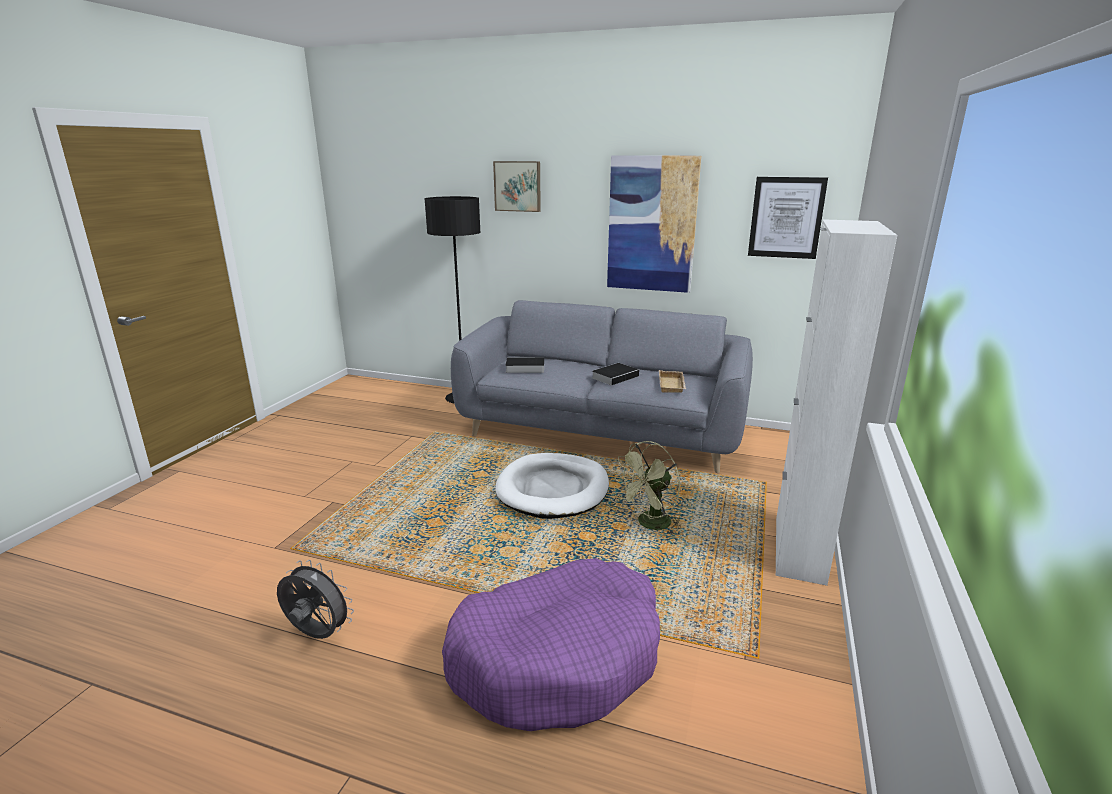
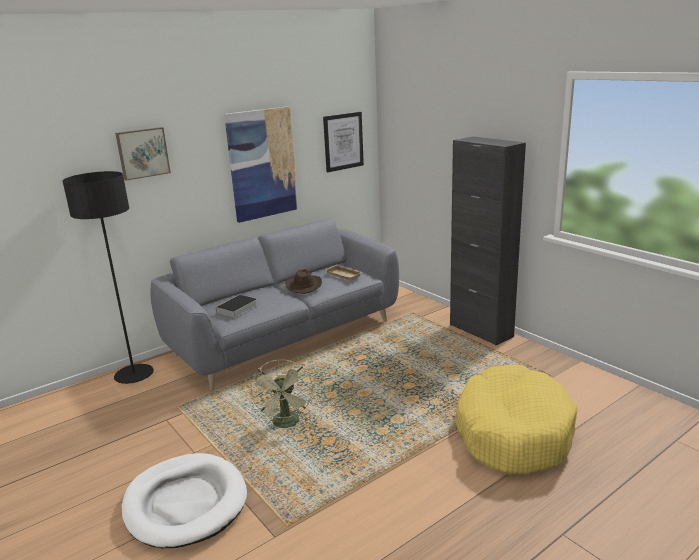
camera: 55 degrees left, 0 degrees up
(317, 635) = (420, 528): grey fan -> none
(553, 489) = (339, 380): white dog bed -> white dog bed (185, 503)
(557, 658) = (512, 432): purple dog bed -> yellow dog bed
(615, 376) = (303, 285): book -> brown hat
(649, 525) = (417, 362): green fan -> green fan (286, 424)
(799, 549) = (481, 331): white cabinet -> black cabinet

